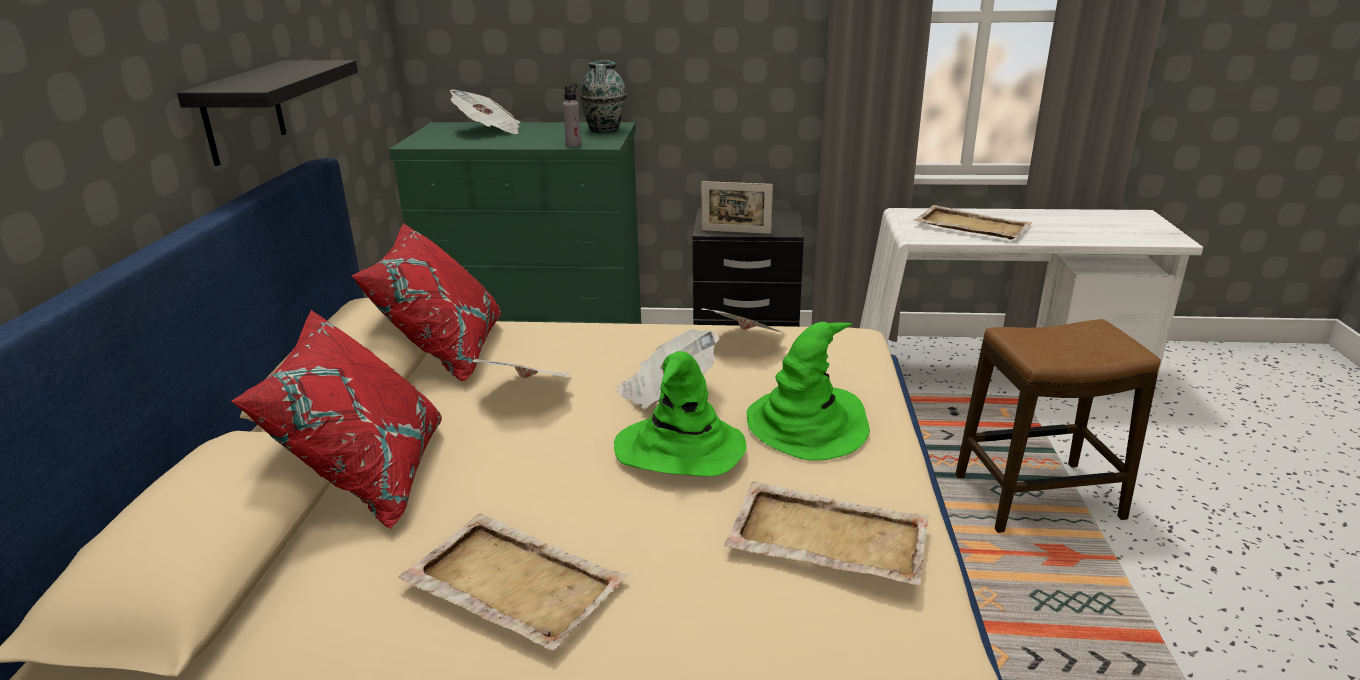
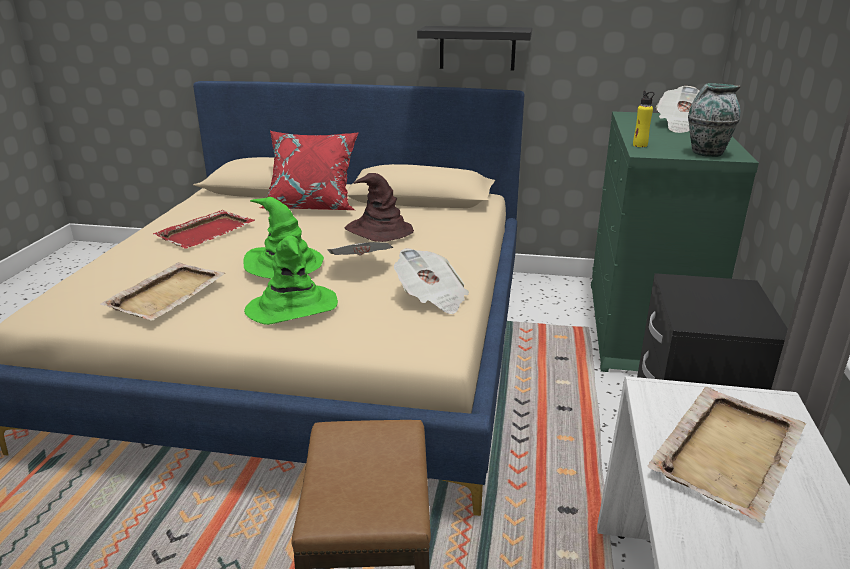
camera: 95 degrees right, 0 degrees up
(444, 352) = (441, 211): red pillow -> none
(512, 583) = (207, 231): beige tray -> red tray
(530, 392) = (378, 231): newspaper -> brown hat
(573, 145) = (640, 145): grey bottle -> yellow bottle
(736, 232) = (675, 294): picture frame -> none

